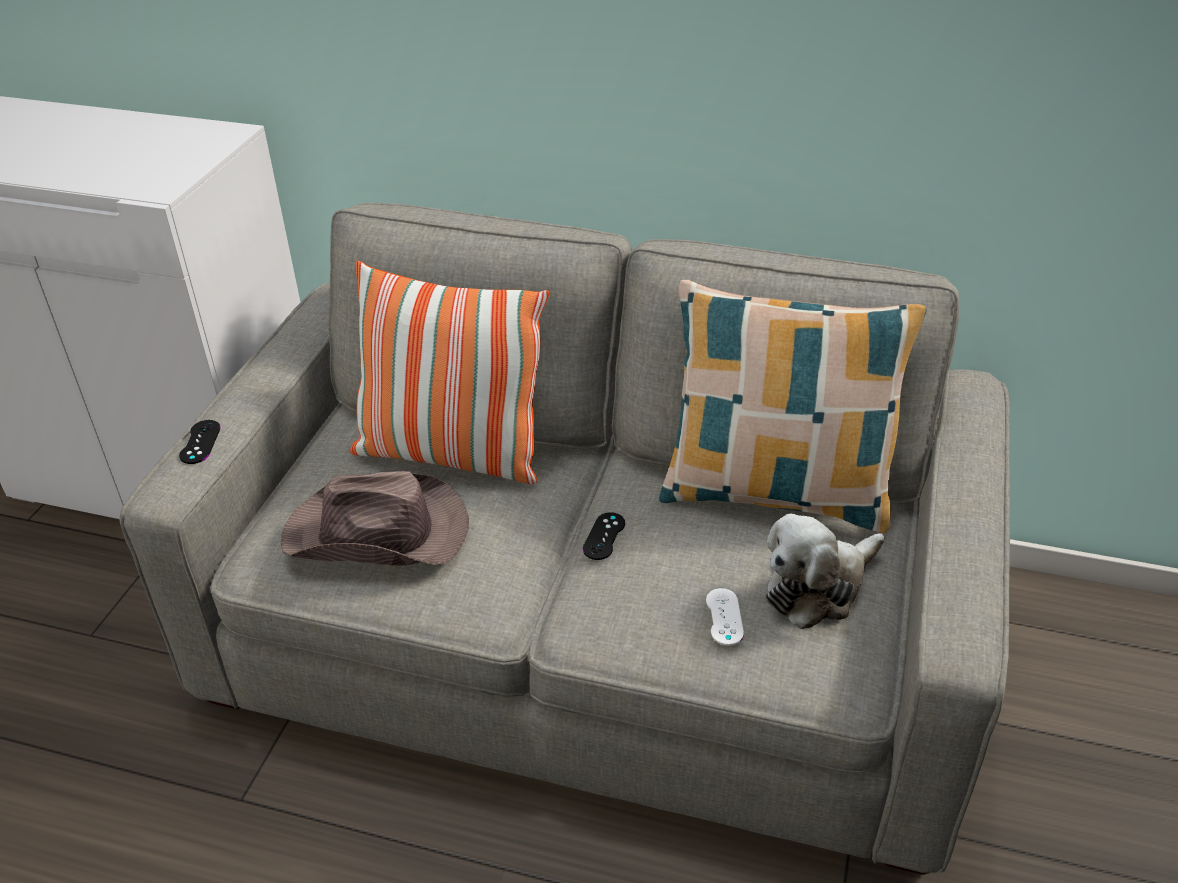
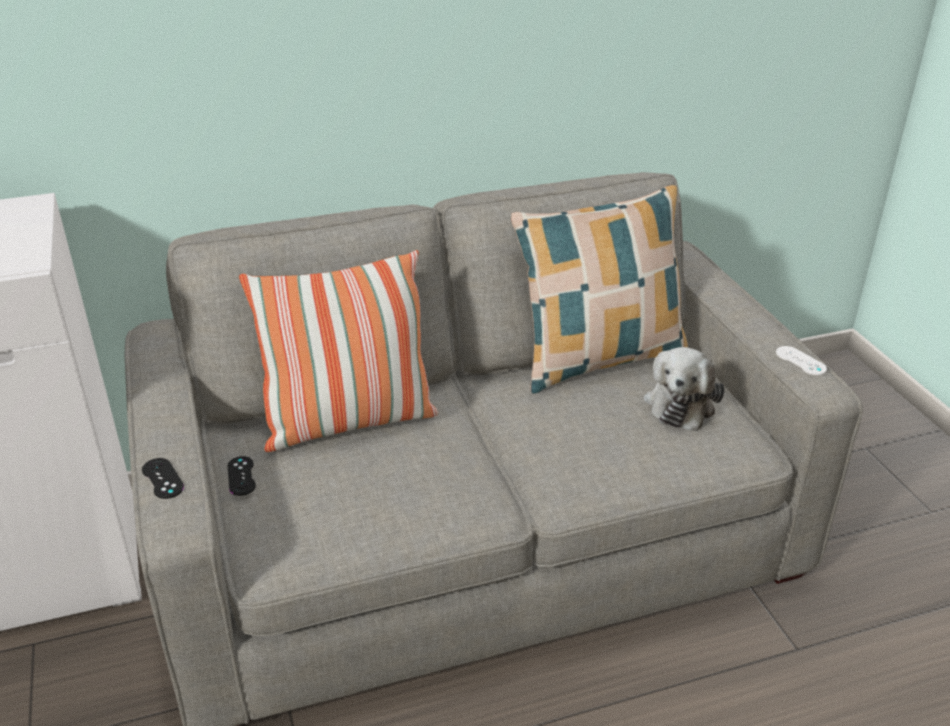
camera: 35 degrees left, 5 degrees down
(378, 533) = (354, 495): brown hat -> none
(604, 536) = (518, 429): black game controller -> black game controller (241, 476)
(724, 617) = (648, 443): white game controller -> white game controller (800, 361)

